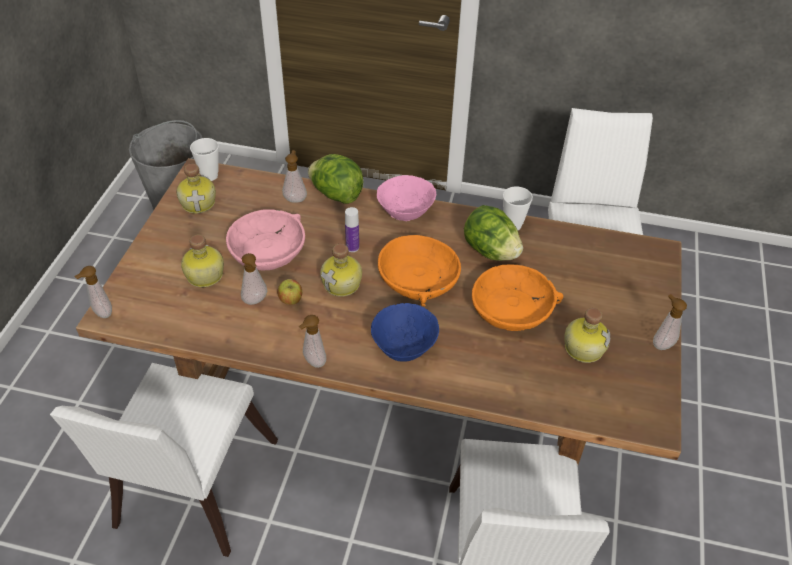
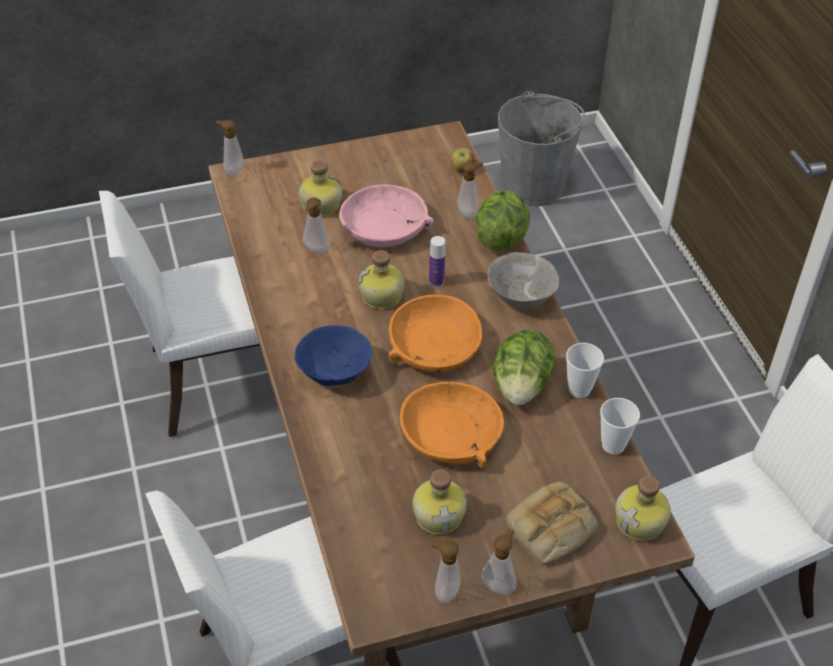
camera: 60 degrees right, 0 degrees up
(199, 202) = (407, 157): bottle -> bottle (641, 522)
(209, 176) = (447, 145): cup -> cup (613, 445)
(291, 300) = (334, 272): apple -> apple (461, 169)
(313, 362) = (272, 320): soap dispenser -> soap dispenser (444, 591)
(405, 213) = (520, 297): pink bowl -> grey bowl
(626, 296) = (551, 529): none -> bread

